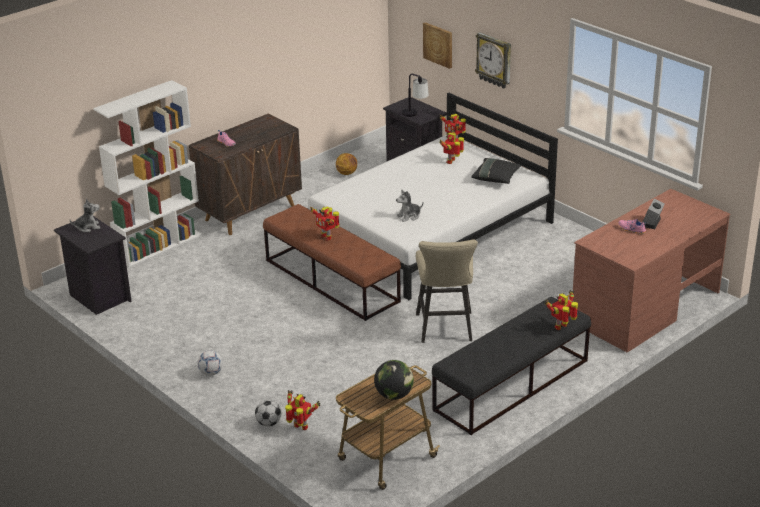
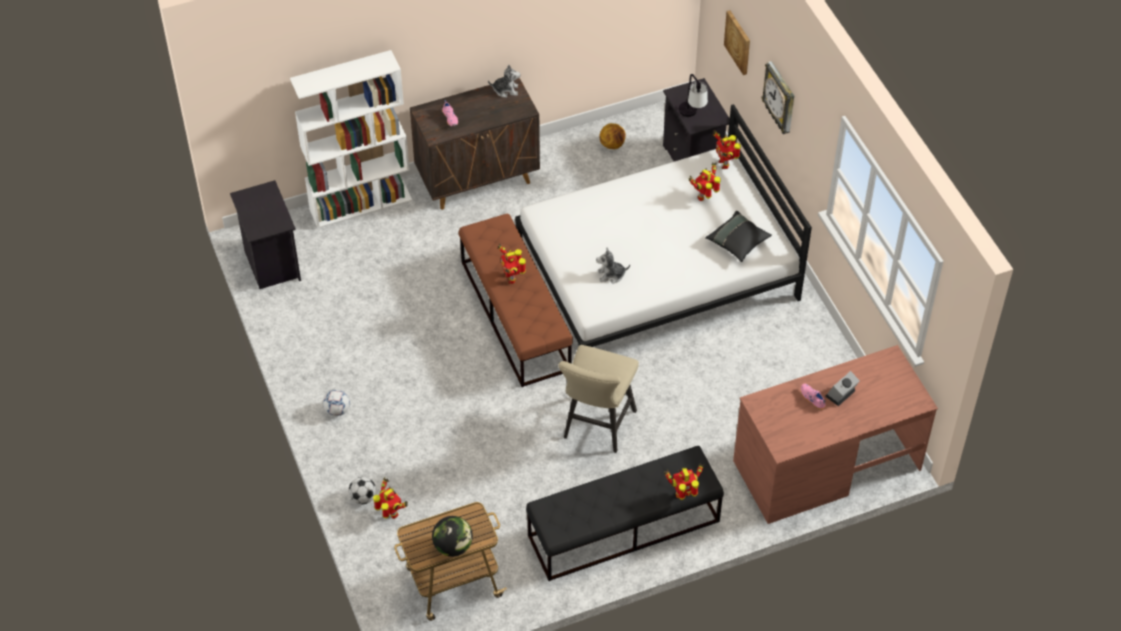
camera: 20 degrees right, 20 degrees up
(88, 227) = (264, 201): plush toy -> plush toy (506, 90)

